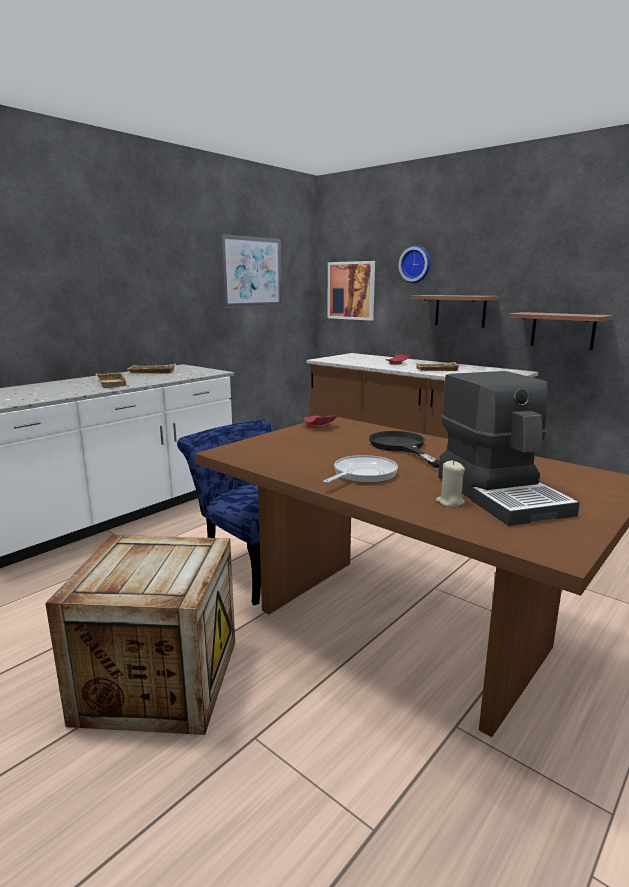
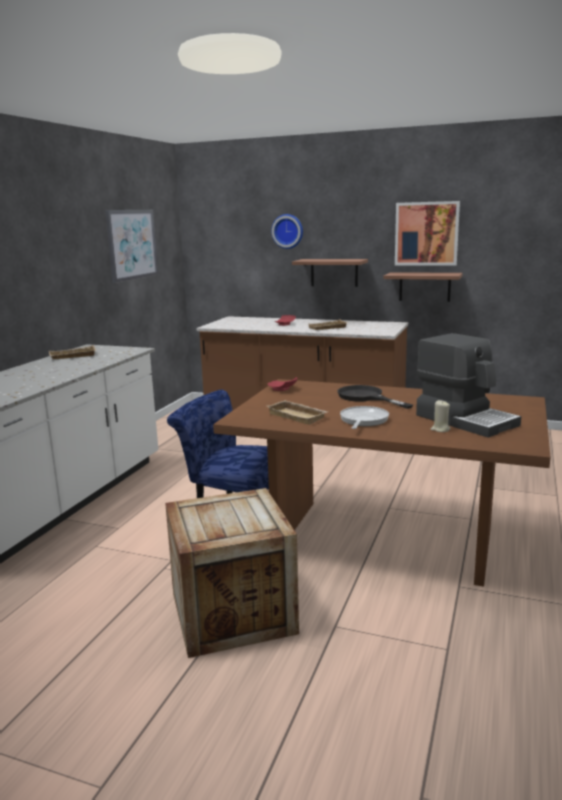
camera: 20 degrees left, 0 degrees up
(114, 384) = (59, 372): beige tray -> beige tray (298, 416)
(351, 290) = (222, 256): picture -> picture (426, 233)

